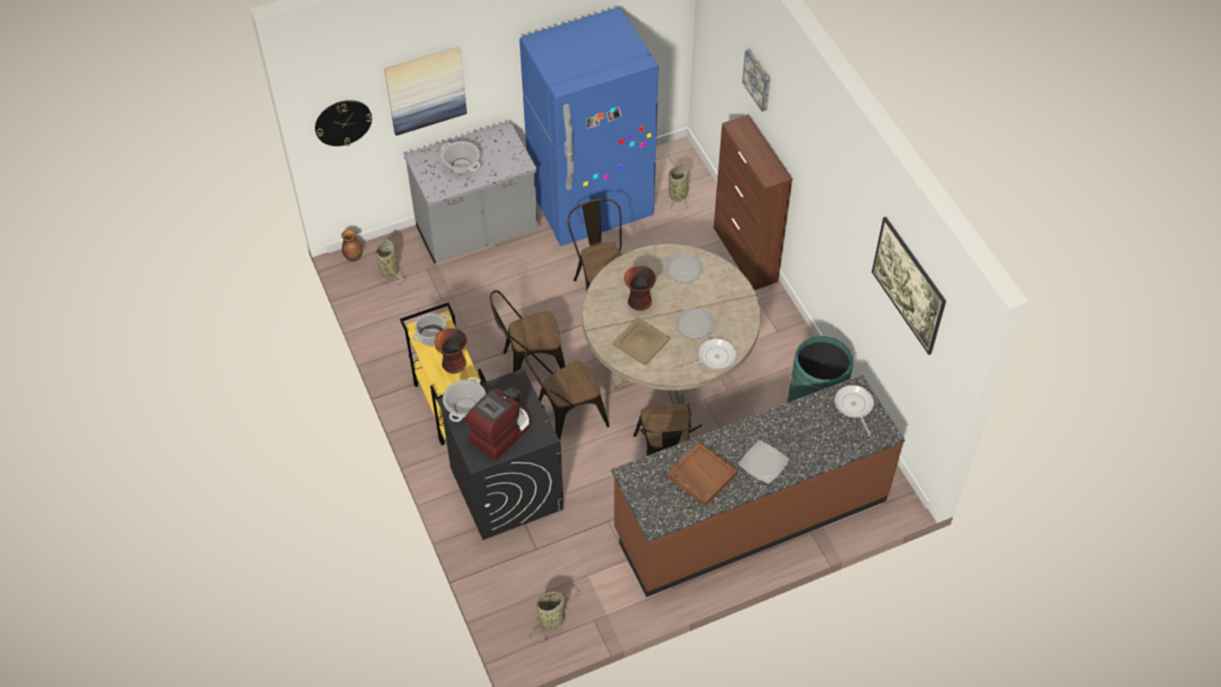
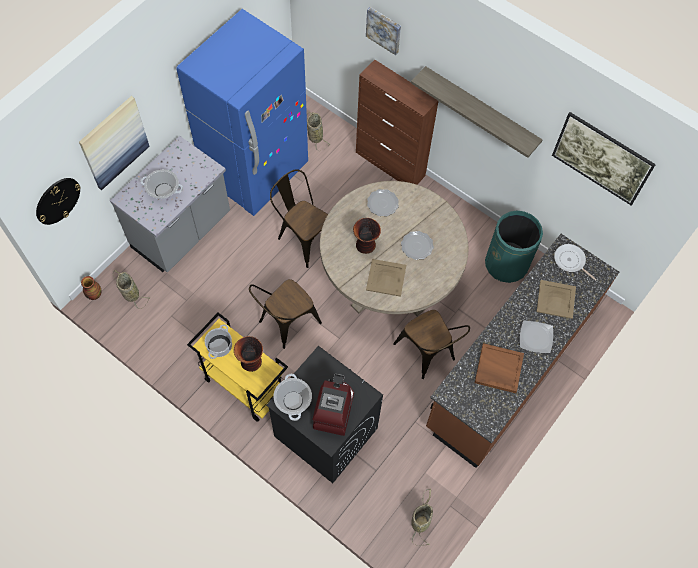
camera: 30 degrees left, 10 degrees up
(565, 419) = (336, 355): brown chair -> none
(714, 357) = (446, 266): frying pan -> none
(811, 436) = (555, 299): none -> beige tray
(823, 199) = (480, 110): none -> shelf

